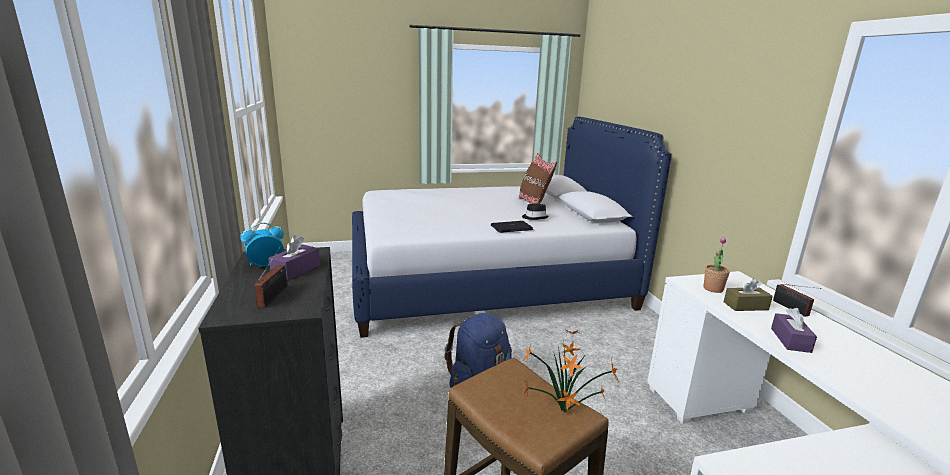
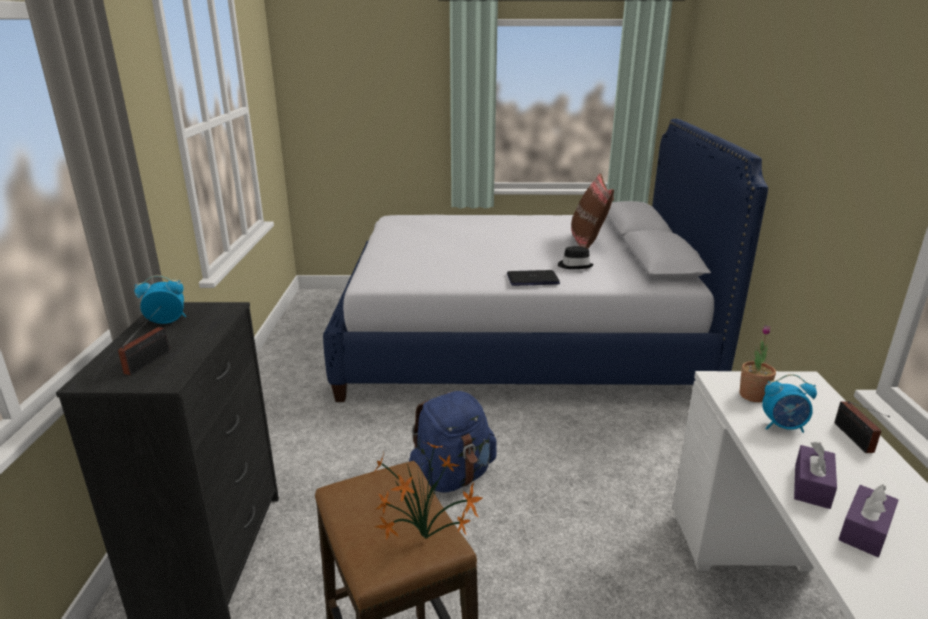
camera: 15 degrees right, 5 degrees up
(296, 270) = (192, 331): purple tissue box -> purple tissue box (865, 530)
(745, 306) = (783, 427): brown tissue box -> alarm clock

